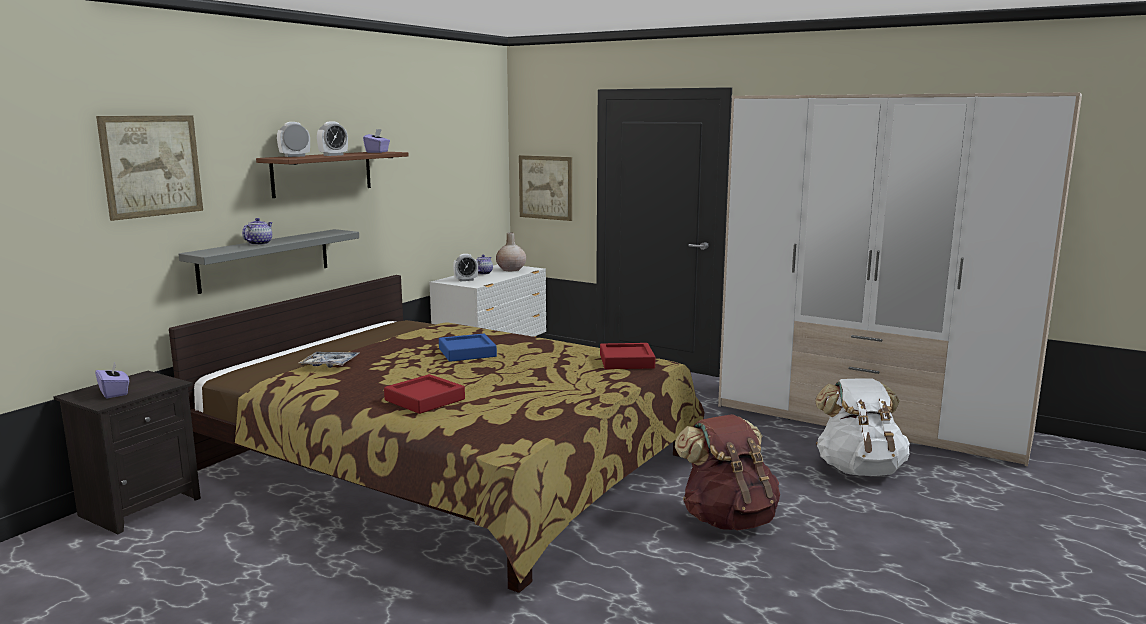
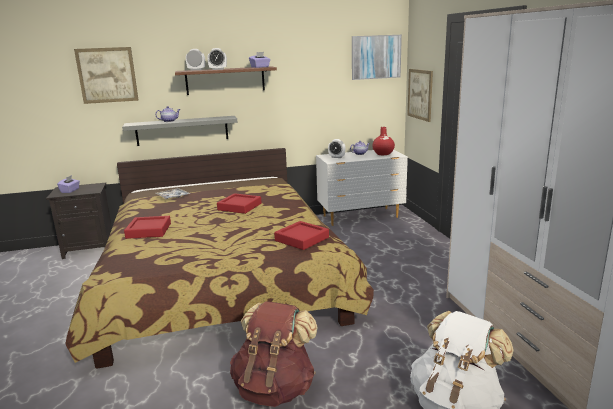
camera: 45 degrees right, 5 degrees up
(467, 352) = (239, 207): blue tray -> red tray
(482, 139) = (376, 57): none -> picture
(511, 269) = (383, 154): beige vase -> red vase

